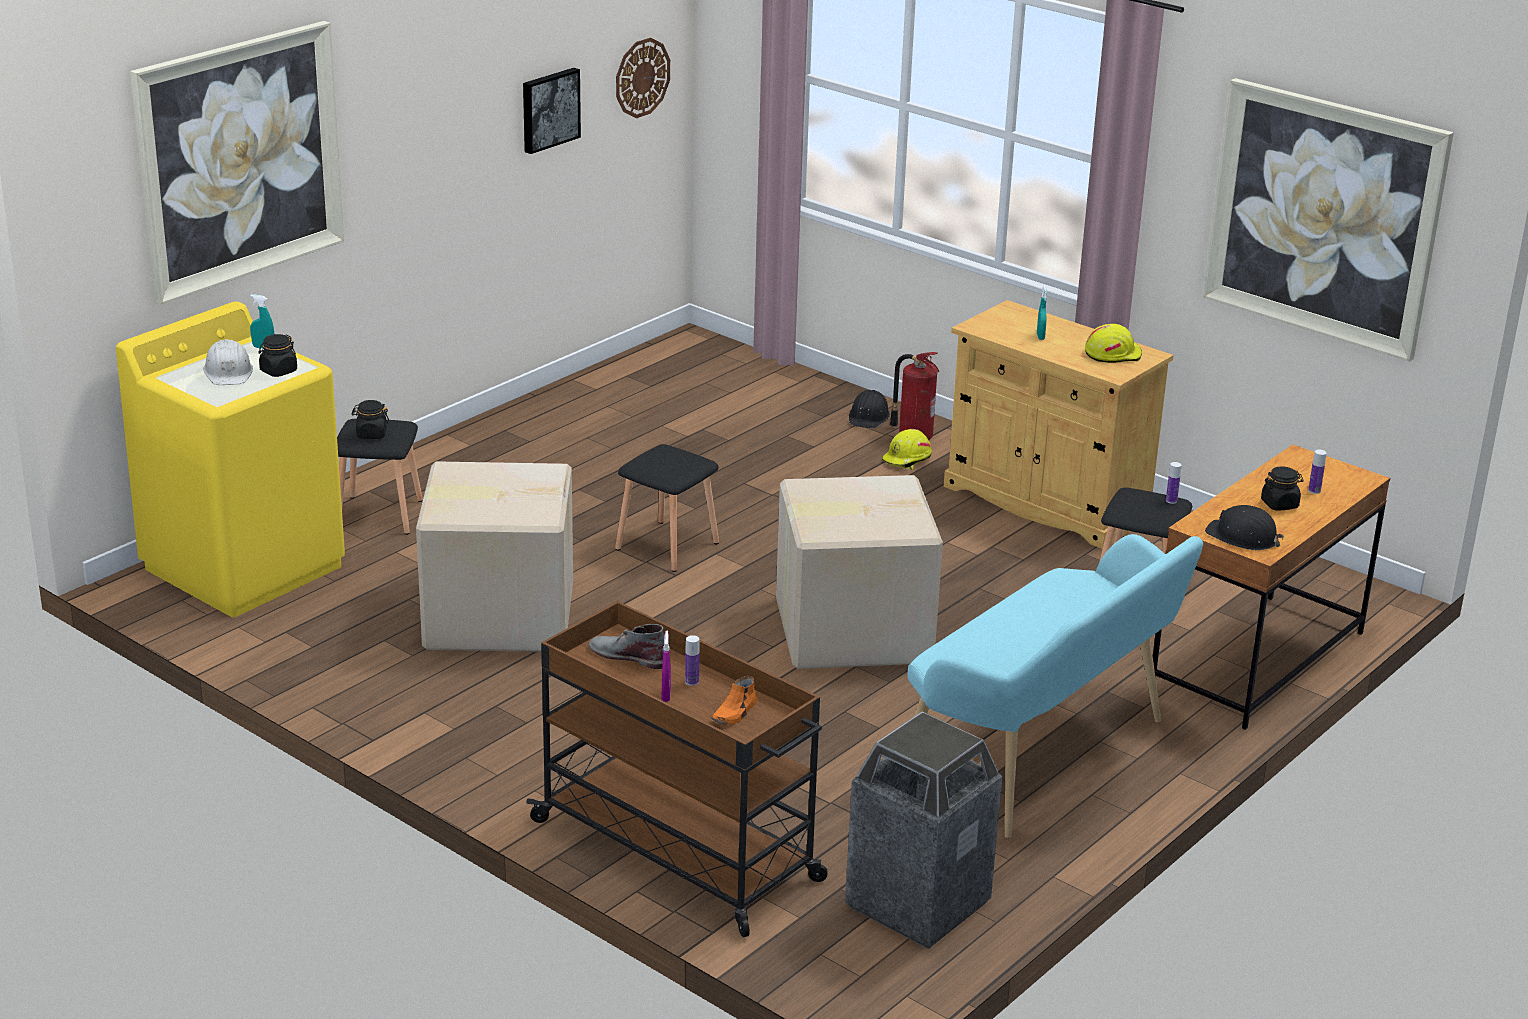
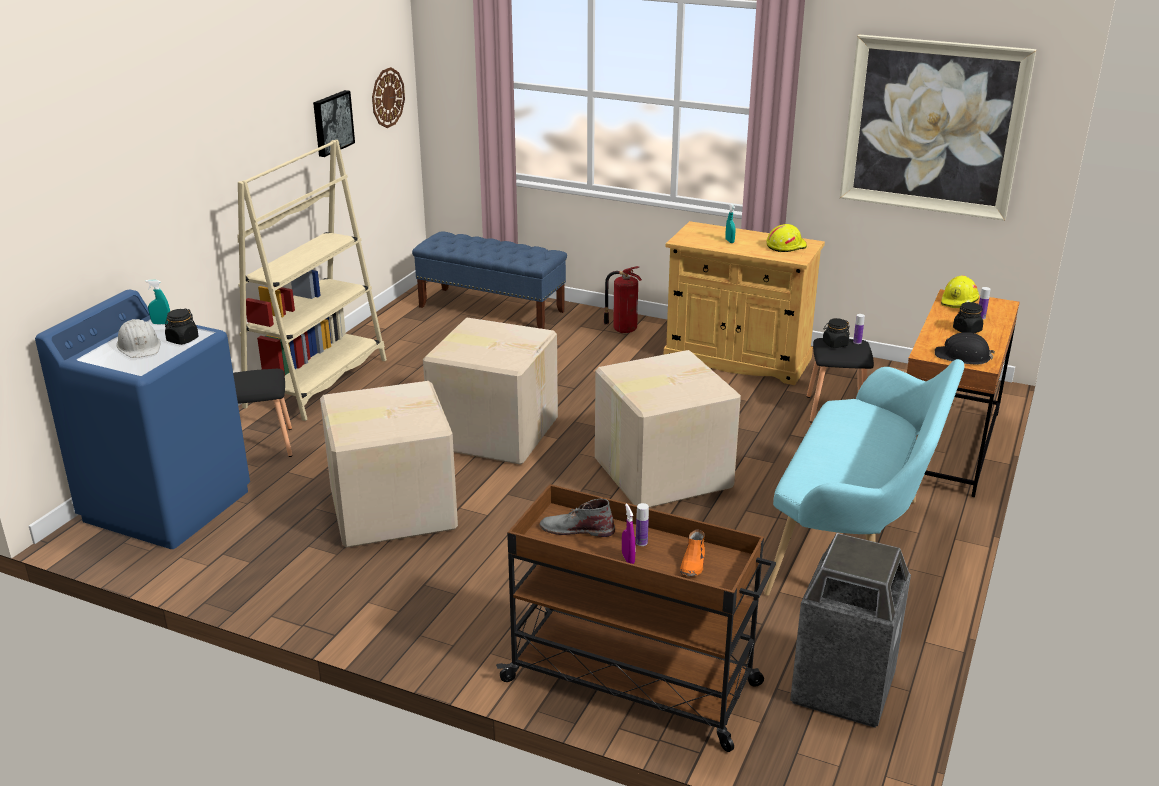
camera: 15 degrees left, 0 degrees up
(239, 159) = (115, 170): picture -> none
(244, 567) = (167, 505): yellow washing machine -> blue washing machine
(371, 434) = (251, 382): black jar -> black jar (835, 344)
(477, 448) = (317, 383): none -> beige bookcase
(667, 545) = (493, 432): black stool -> cardboard box
(750, 382) = (492, 309): none -> blue bench
(869, 416) = (585, 320): black hard hat -> none
(907, 459) = (628, 345): yellow hard hat -> yellow hard hat (959, 302)

